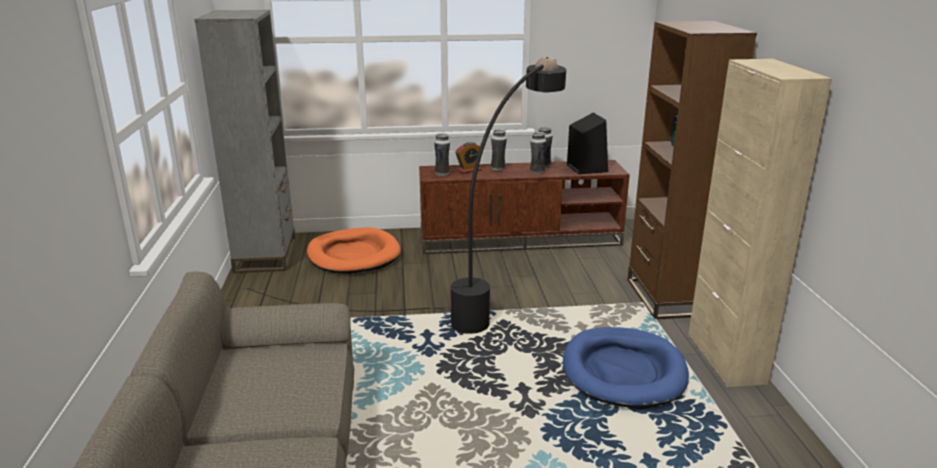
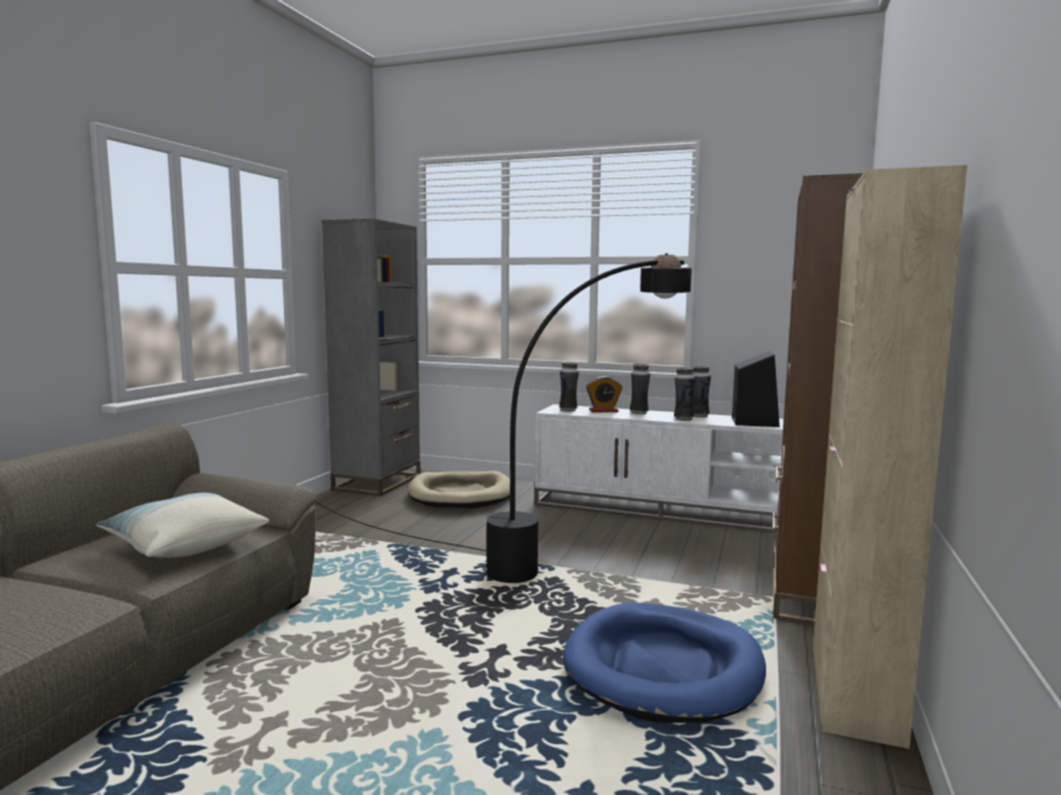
camera: 25 degrees right, 15 degrees down
(292, 378) = (184, 545): none -> pillow
(353, 255) = (461, 494): orange dog bed -> beige dog bed
(521, 239) = (666, 510): brown tv stand -> white tv stand

